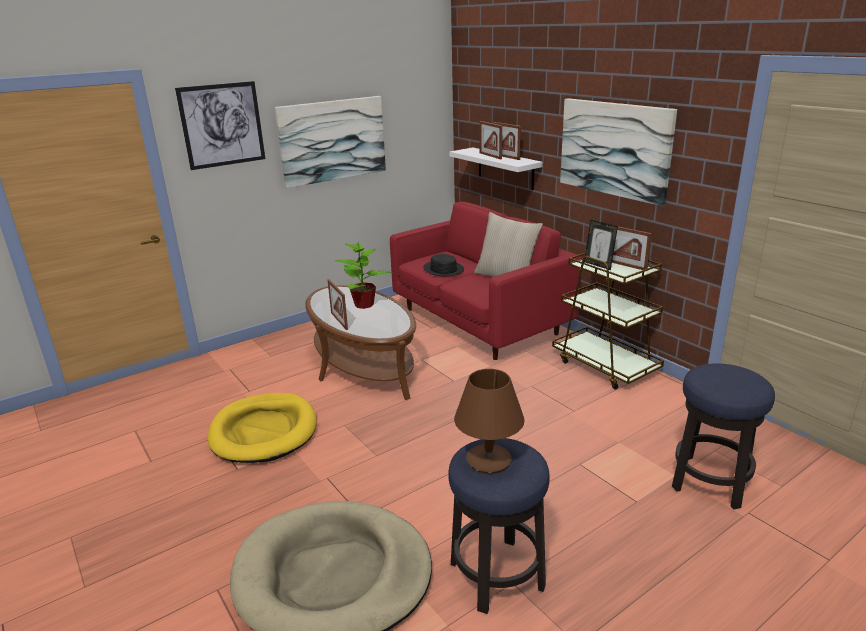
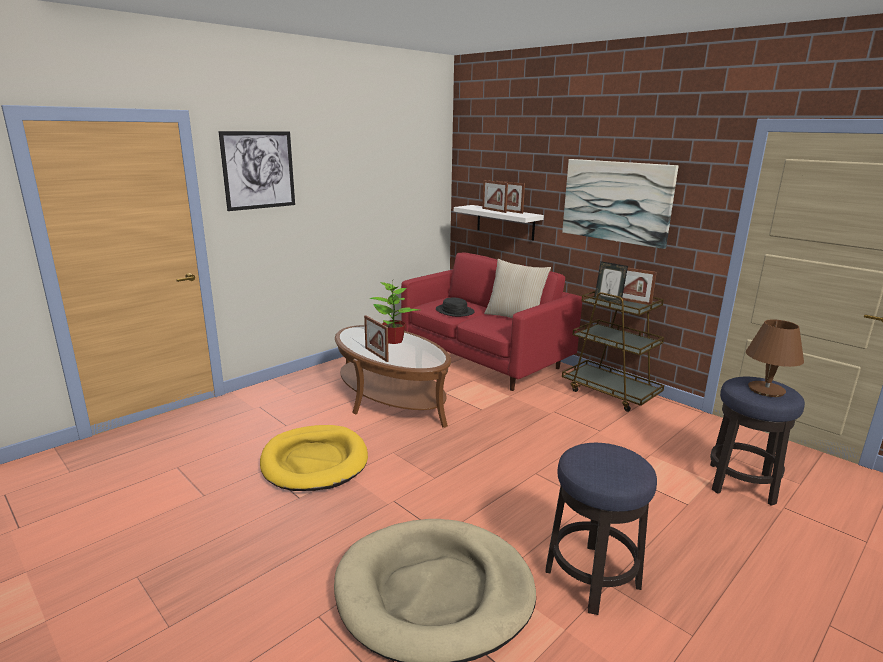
camera: 10 degrees left, 5 degrees down
(332, 140) = (353, 192): picture -> none
(489, 460) = (598, 461): brown table lamp -> brown table lamp (766, 390)

